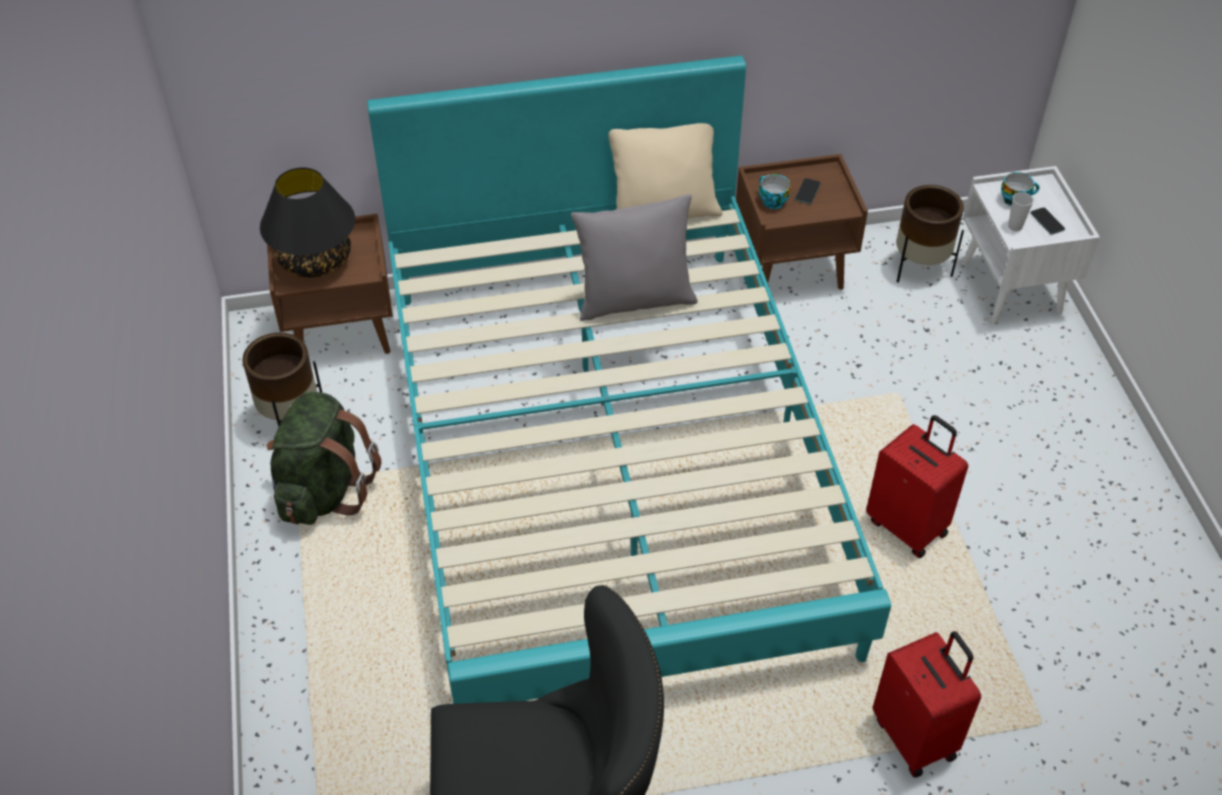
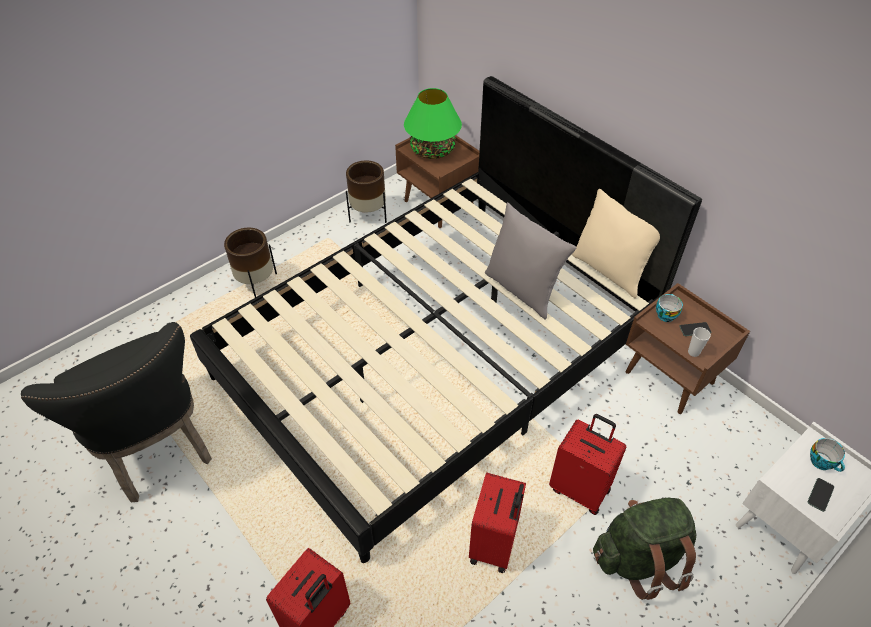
camera: 60 degrees right, 0 degrees up
(315, 260) = (432, 150): black table lamp -> green table lamp
(324, 490) = (332, 249): green backpack -> green backpack (639, 559)
(612, 458) = (436, 356): turquoise bed -> black bed
(883, 418) = (580, 488): none -> red suitcase
(920, 267) = (746, 453): brown planter -> brown planter (257, 284)
(1015, 226) = (790, 473): cup -> cup (693, 352)

